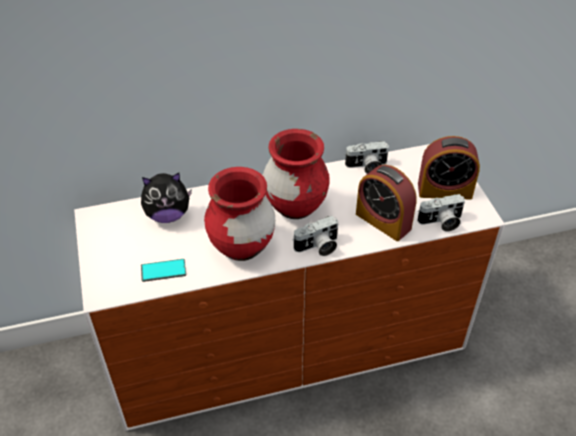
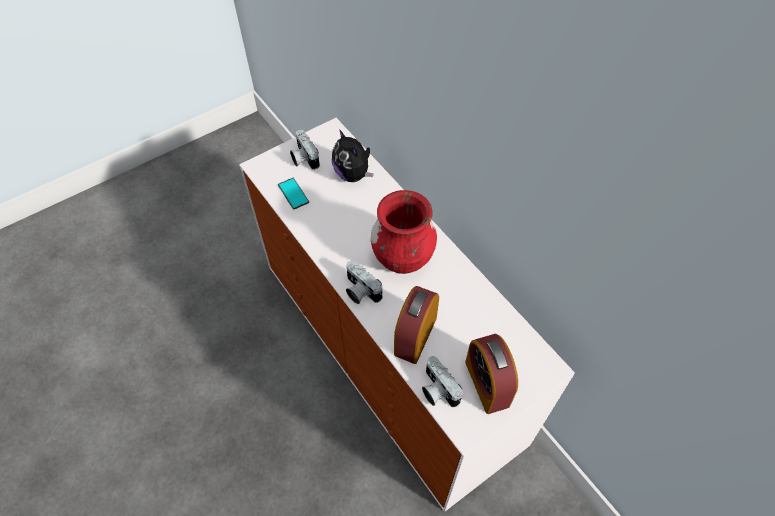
camera: 70 degrees right, 10 degrees up
(242, 247) = (338, 235): red vase -> none
(367, 167) = (486, 302): camera -> camera (303, 158)

